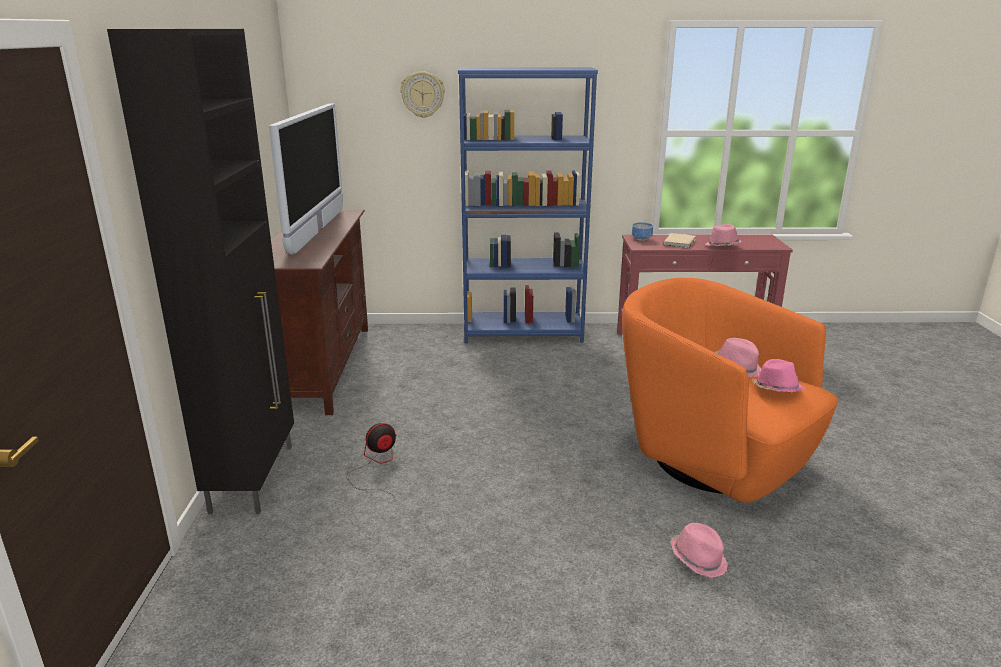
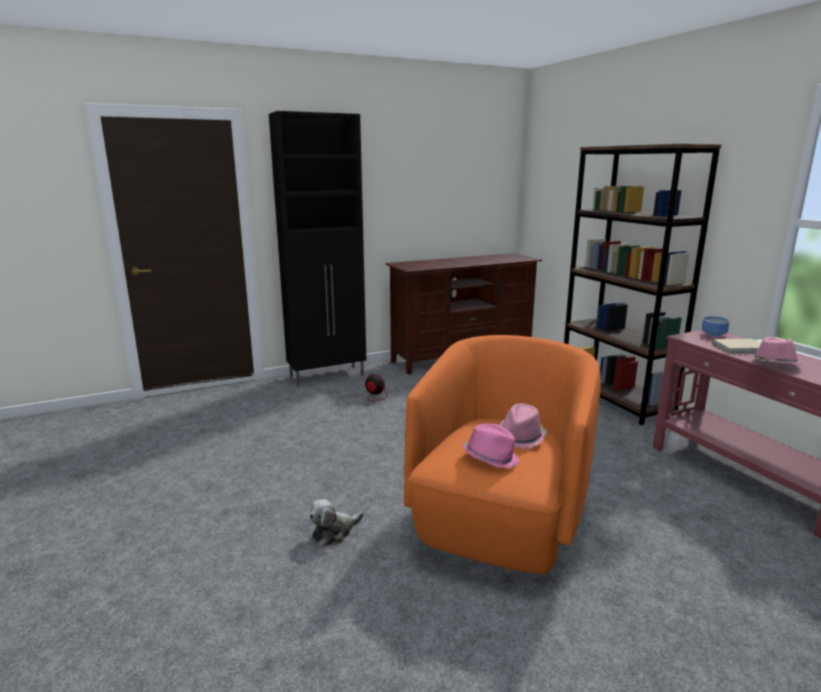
camera: 65 degrees right, 5 degrees down
(317, 230) = (475, 260): television -> none
(422, 94) = (592, 171): wall clock -> none
(523, 333) = (615, 399): blue bookcase -> brown bookcase
(698, 559) = (334, 532): pink hat -> plush toy

